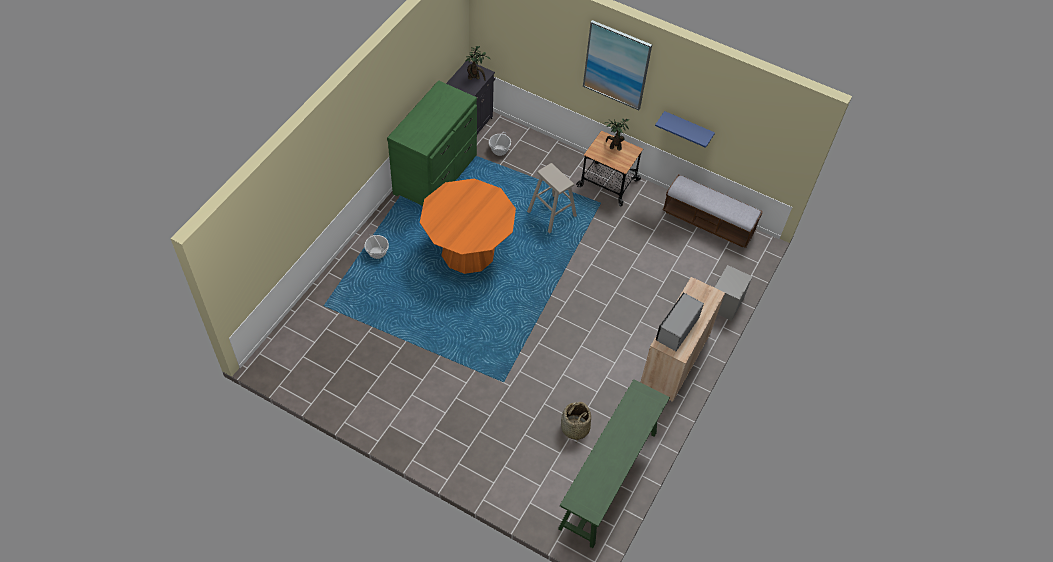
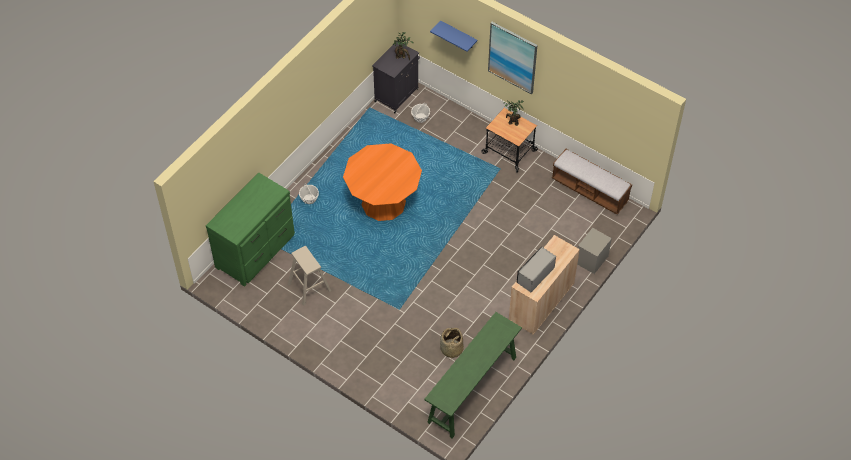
camera: 10 degrees right, 0 degrees up
(436, 174) = (365, 136): green dresser -> green dresser (256, 251)
(552, 214) = (457, 175): beige stool -> beige stool (309, 287)
(687, 128) = (570, 112): blue shelf -> blue shelf (458, 35)

